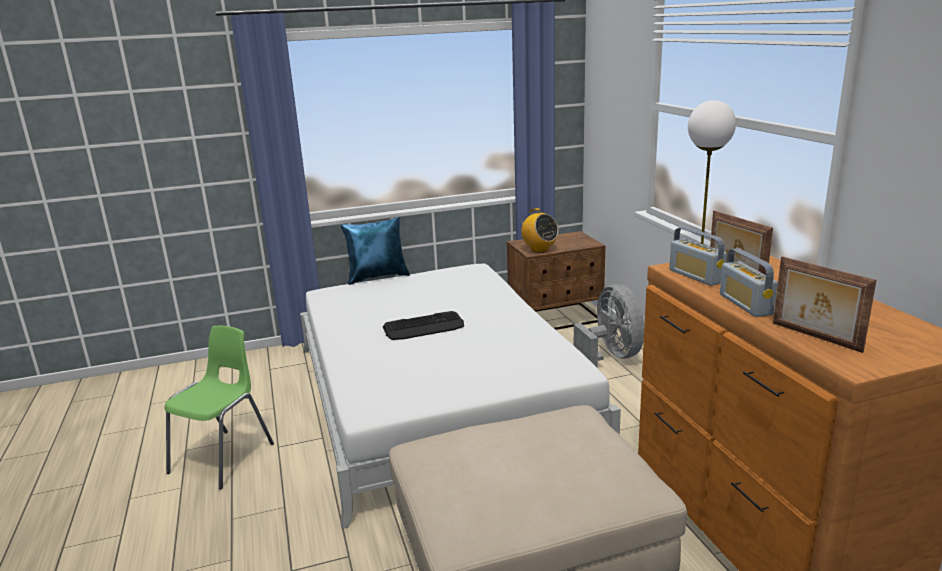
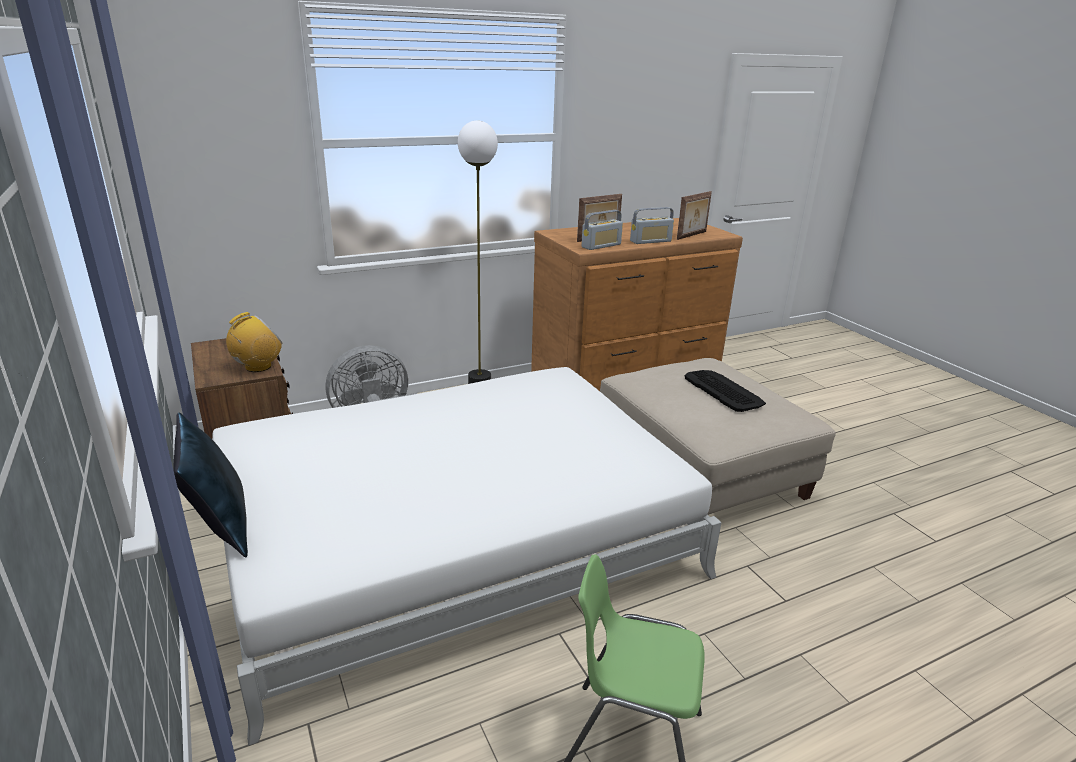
camera: 100 degrees left, 5 degrees up
(424, 327) = (464, 455): keyboard -> keyboard (723, 390)

